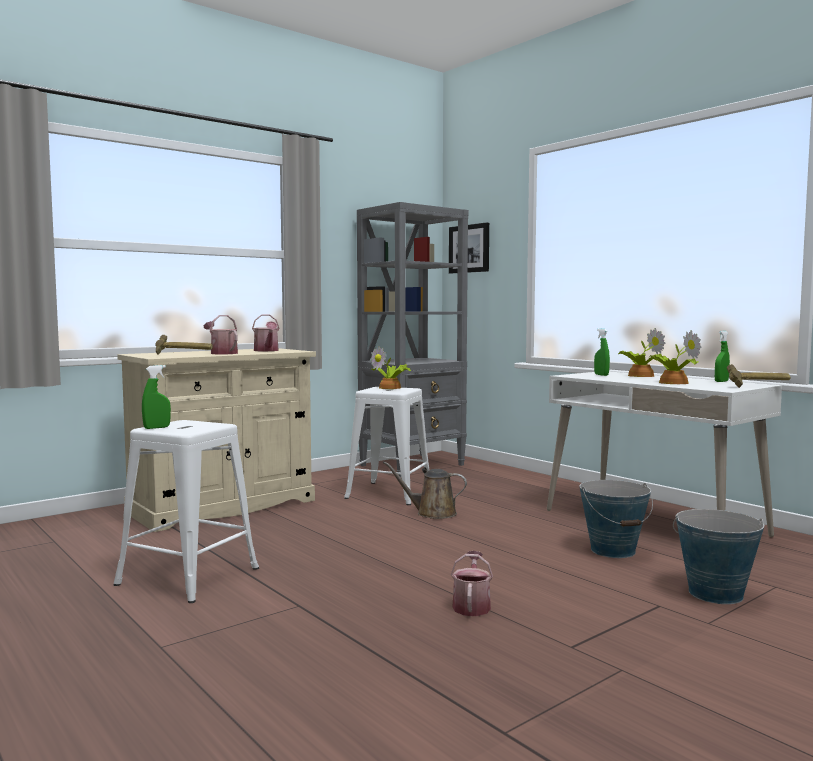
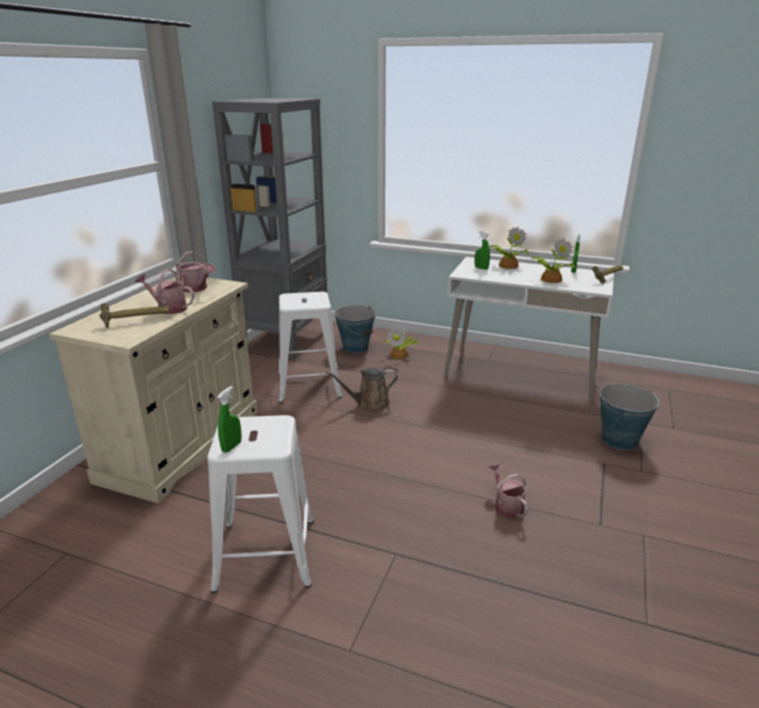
camera: 30 degrees left, 20 degrees up
(391, 387) = (300, 295): potted plant -> potted plant (400, 354)
(469, 248) = (309, 131): picture -> none
(613, 550) = (527, 413): bucket -> bucket (355, 347)

